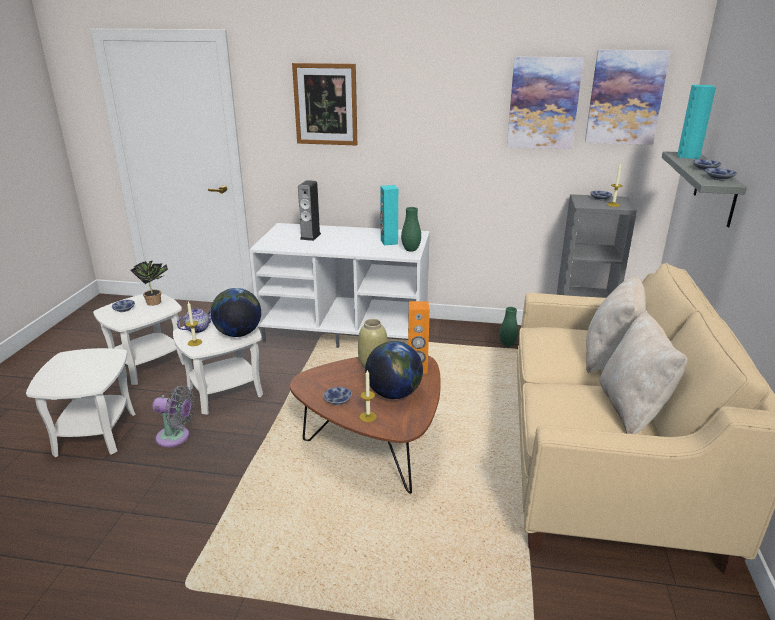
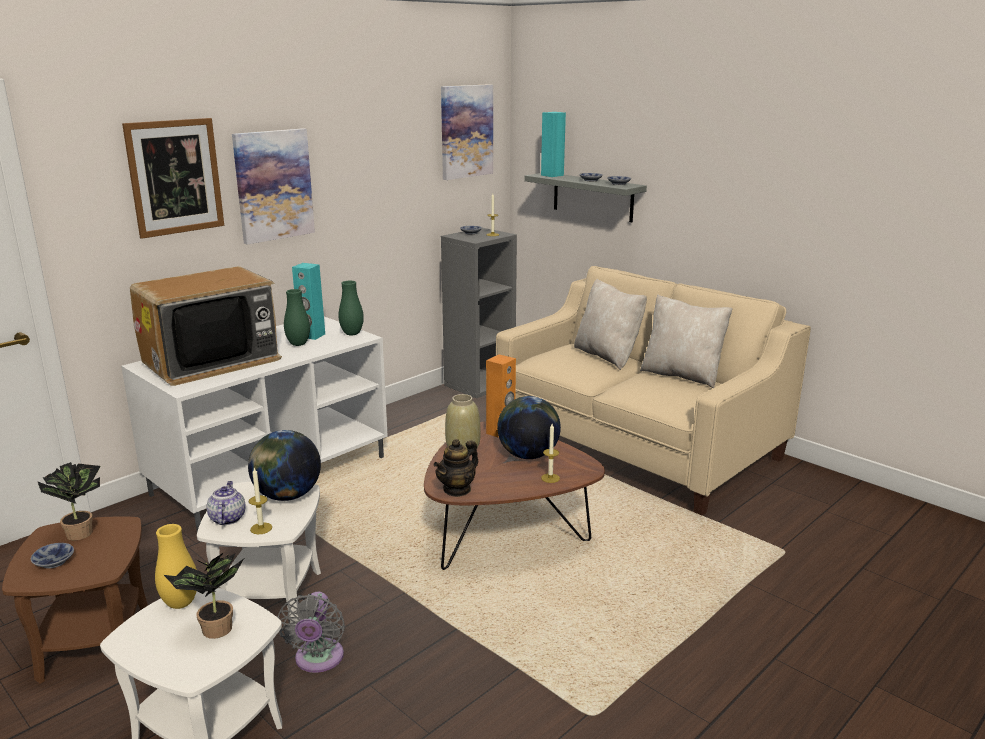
camera: 55 degrees left, 5 degrees down
(82, 375) = (213, 631): none -> potted plant
(104, 355) = (180, 603): none -> yellow vase
(149, 364) = (95, 643): white side table -> brown side table
(176, 437) = (318, 660): grey fan -> grey fan turned 135 degrees clockwise
(309, 385) = (457, 489): none -> teapot
(310, 236) = (211, 361): speaker -> television
(338, 400) = (504, 483): bowl -> none
(507, 345) = (437, 412): green vase -> green vase (298, 344)
(543, 103) = (406, 145): picture -> picture (273, 185)

